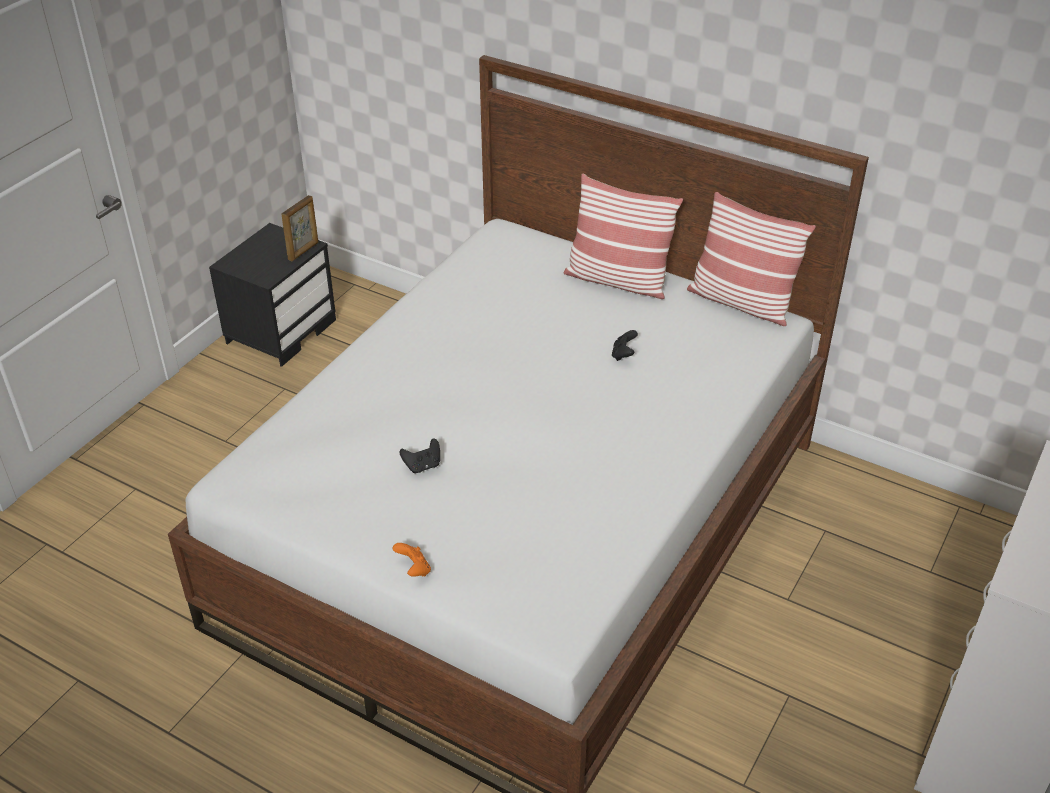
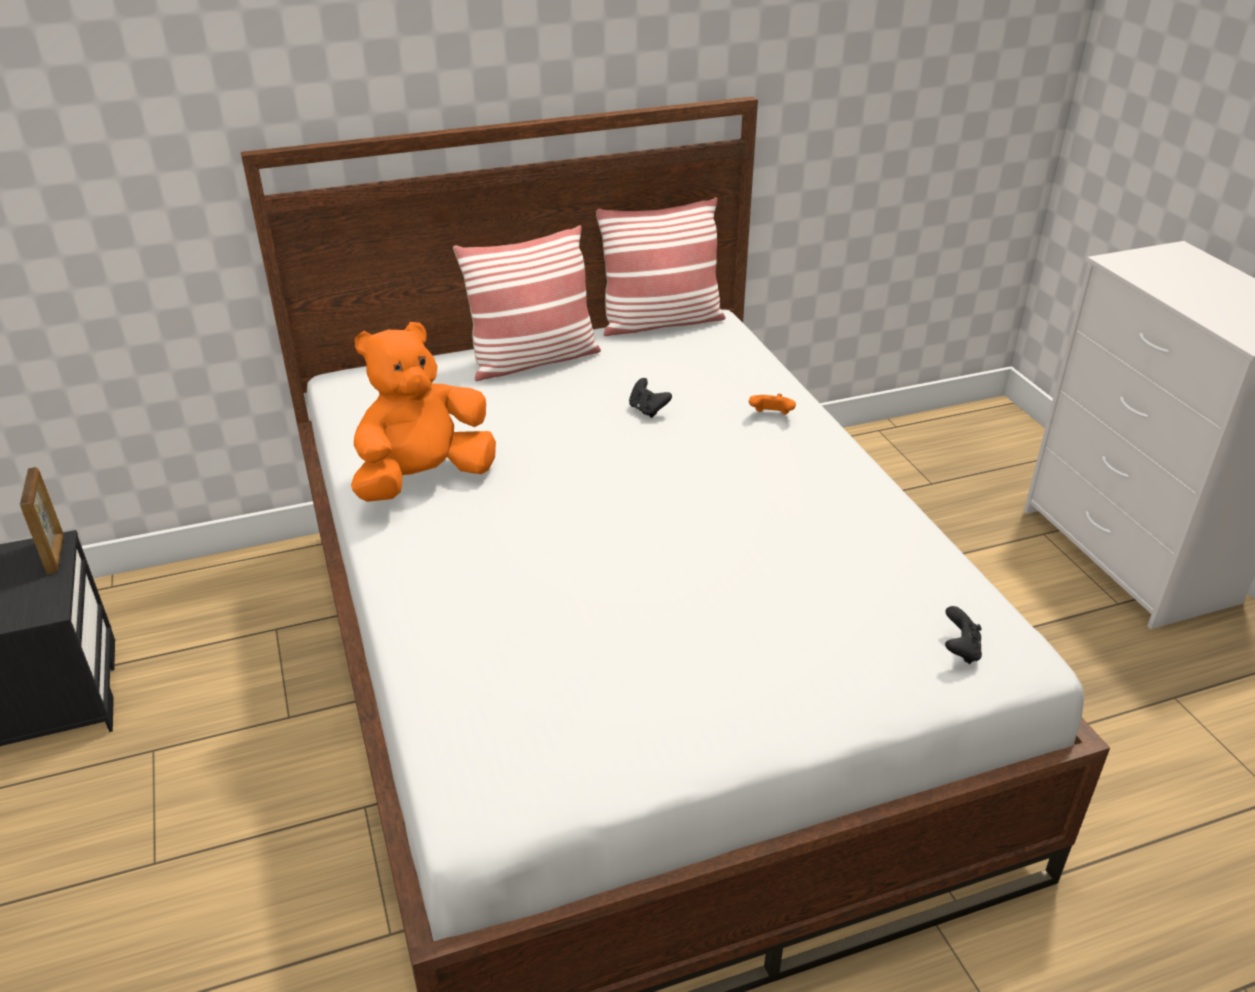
camera: 50 degrees left, 5 degrees down
(414, 569) = (821, 712): orange game controller -> orange game controller (771, 416)
(422, 466) = (653, 618): black game controller -> black game controller (960, 650)
(446, 316) = (424, 479): none -> orange plush toy

